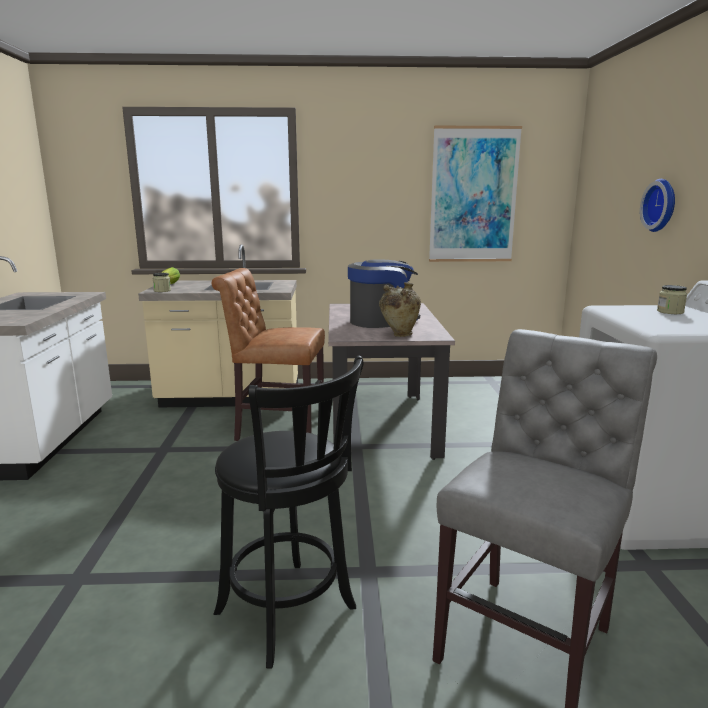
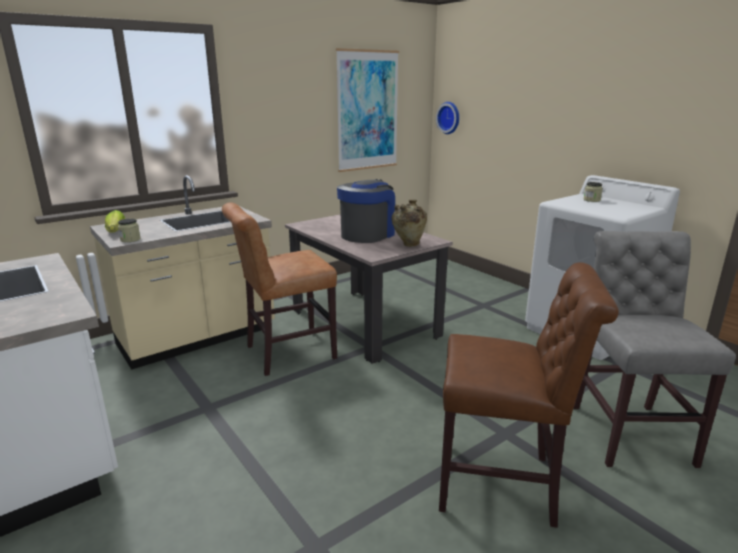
camera: 35 degrees left, 5 degrees up
(290, 614) = (503, 484): black stool -> brown chair
(661, 205) = (535, 121): wall clock -> wall clock (449, 118)

